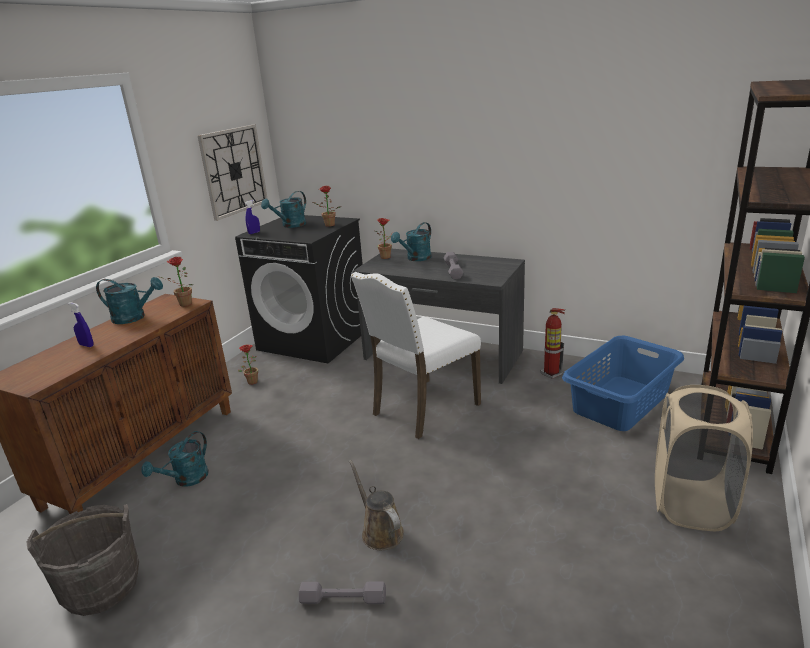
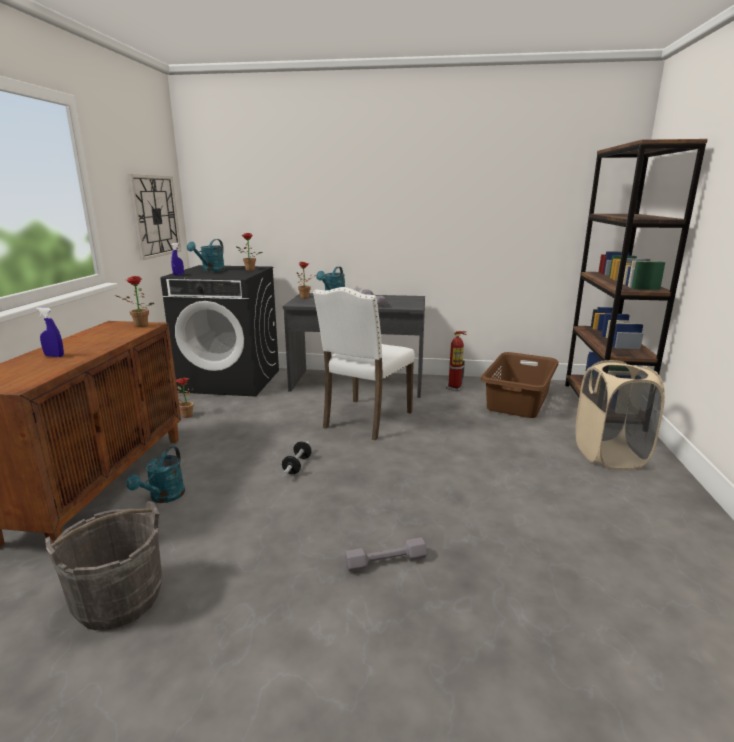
camera: 20 degrees left, 5 degrees down
(134, 318) = (91, 336): turquoise watering can -> none
(322, 461) = (297, 466): none -> dumbbell
(380, 531) = (385, 507): brown watering can -> none
(621, 402) = (518, 401): blue laundry basket -> brown laundry basket

